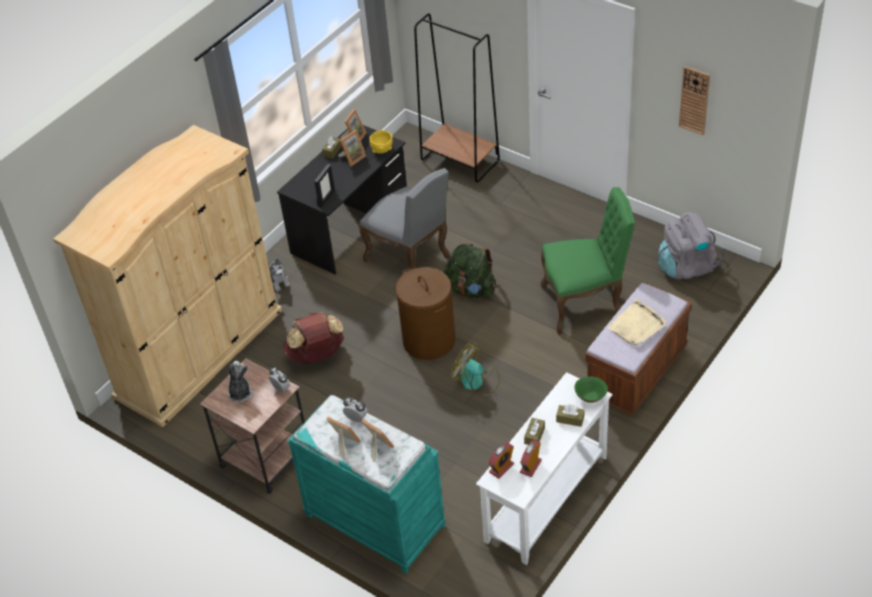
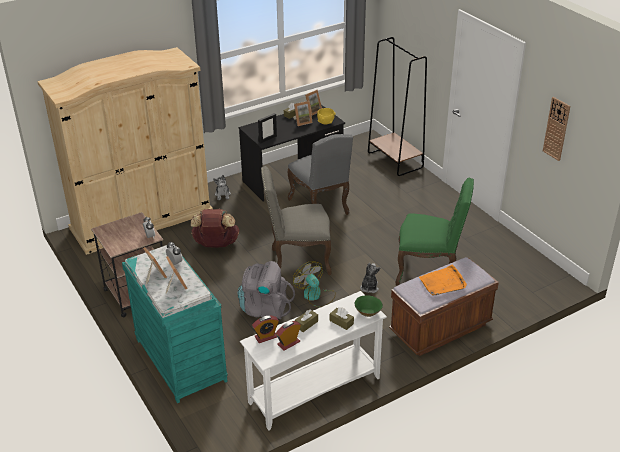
camera: 20 degrees right, 10 degrees down
(240, 393) = (121, 231): plush toy -> plush toy (369, 288)
(428, 340) = (299, 259): brown laundry basket -> grey chair
(471, 289) = (350, 237): green backpack -> none
(637, 325) = (443, 283): beige tray -> orange tray
(686, 266) = (524, 271): grey backpack -> grey backpack (265, 309)

